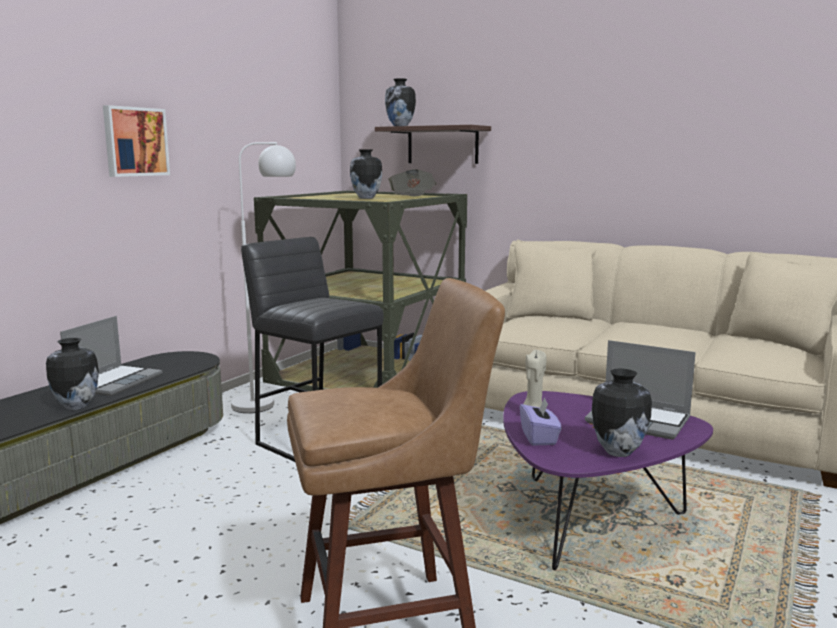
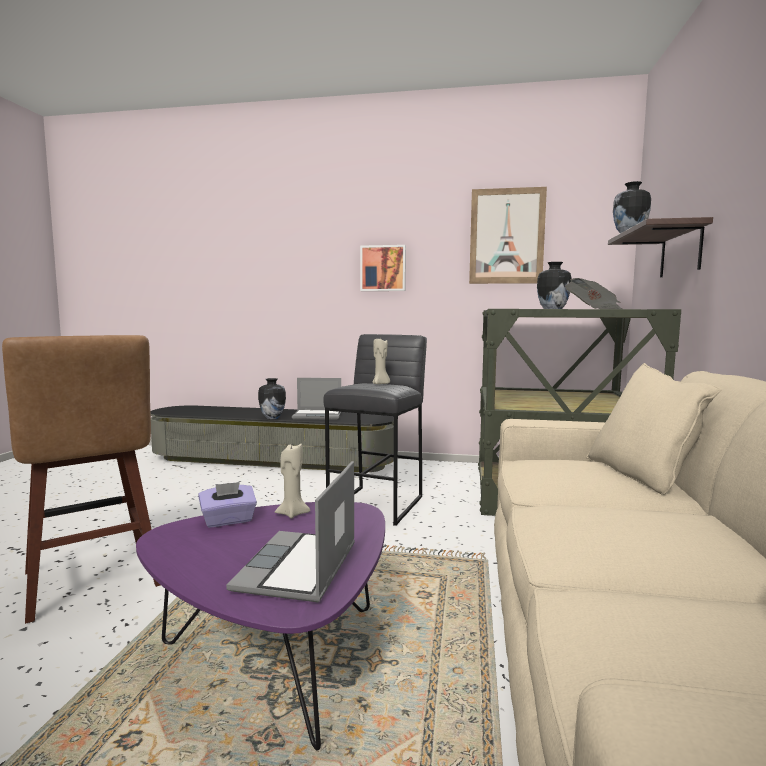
camera: 70 degrees right, 5 degrees down
(256, 107) = (506, 236): none -> picture
(266, 404) = (436, 475): white floor lamp -> none
(321, 300) = (381, 384): none -> beige candle
(617, 452) = (188, 558): vase -> none

